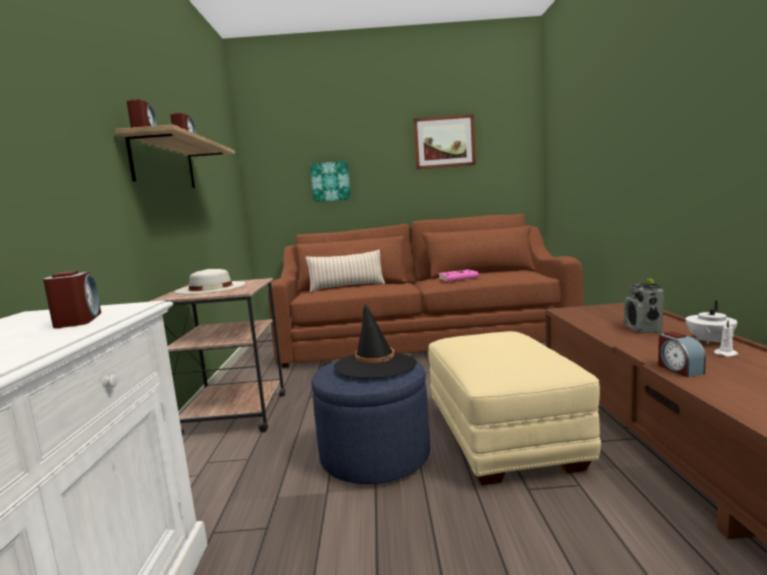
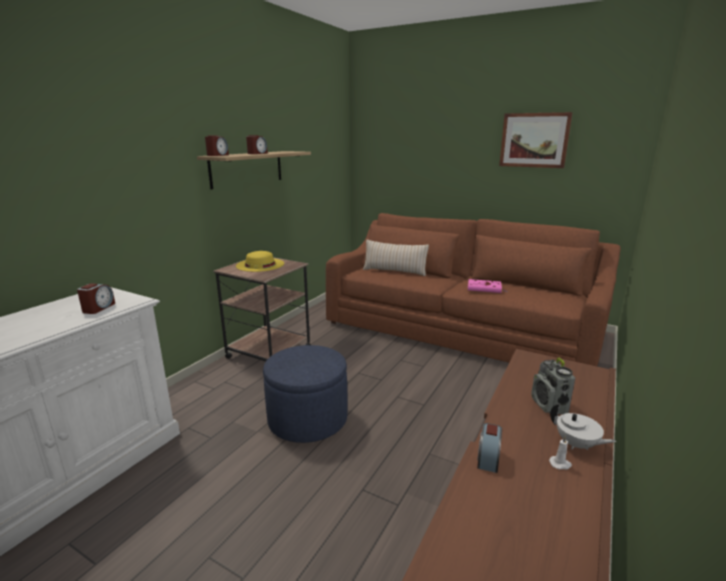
camera: 30 degrees right, 10 degrees up
(211, 287) = (260, 264): white hat -> yellow hat
(330, 181) = (419, 168): picture -> none
(375, 365) = (311, 360): black hat -> none
(503, 437) = (399, 444): beige ottoman -> none
(642, 329) = (549, 406): radio -> radio turned 45 degrees counterclockwise
(708, 341) = (576, 444): white teapot -> white teapot turned 120 degrees counterclockwise

